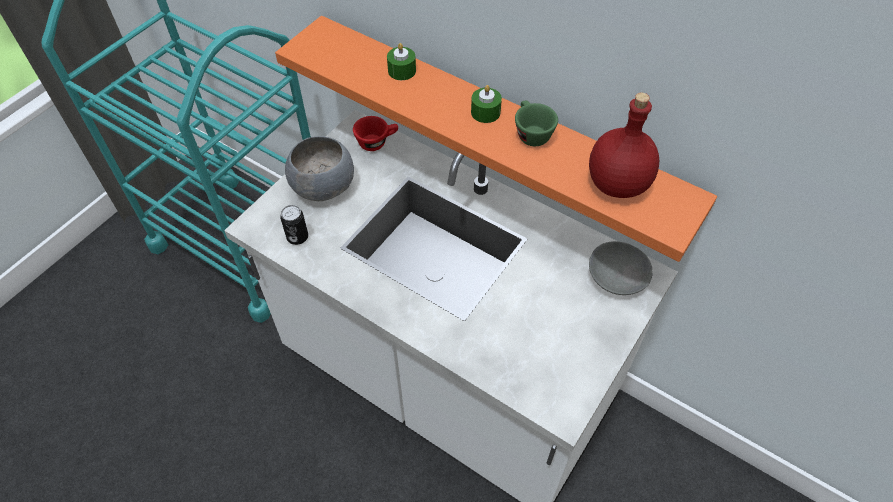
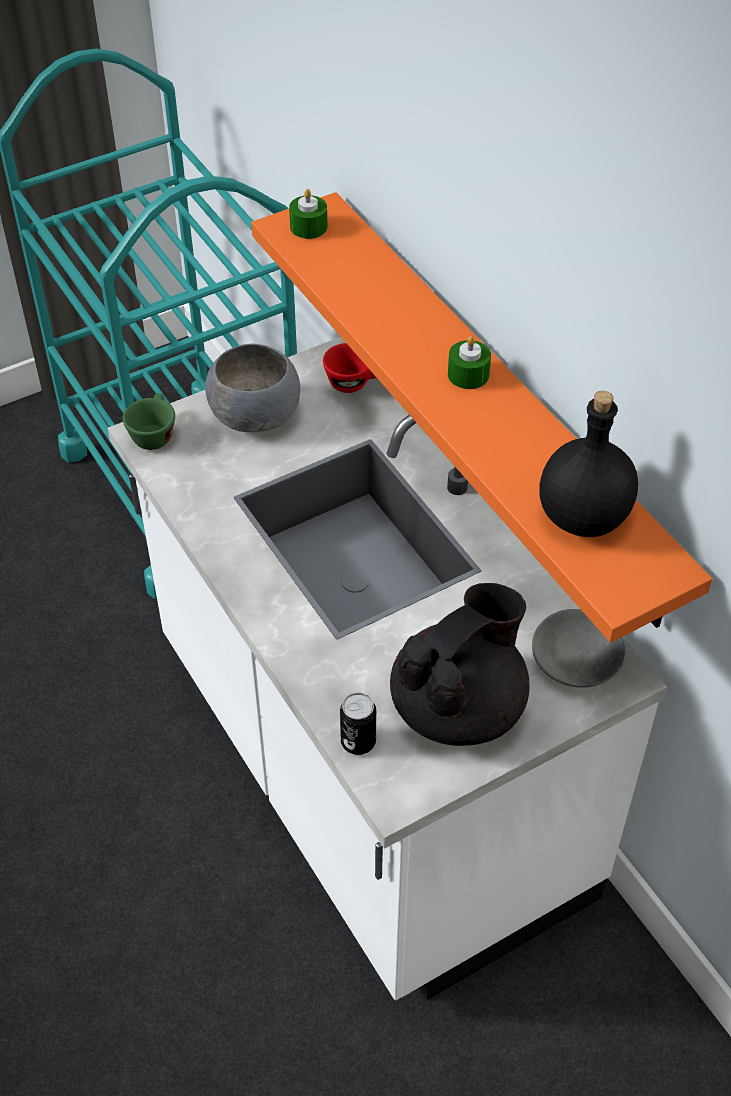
camera: 25 degrees right, 5 degrees down
(297, 237) = (189, 466): can -> can (358, 742)
(402, 70) = (394, 290): green candle -> green candle (308, 227)
(530, 133) = (510, 418): green cup -> green cup (153, 433)
(567, 335) = (459, 707): none -> black teapot
(616, 183) = (581, 516): red bottle -> black bottle

